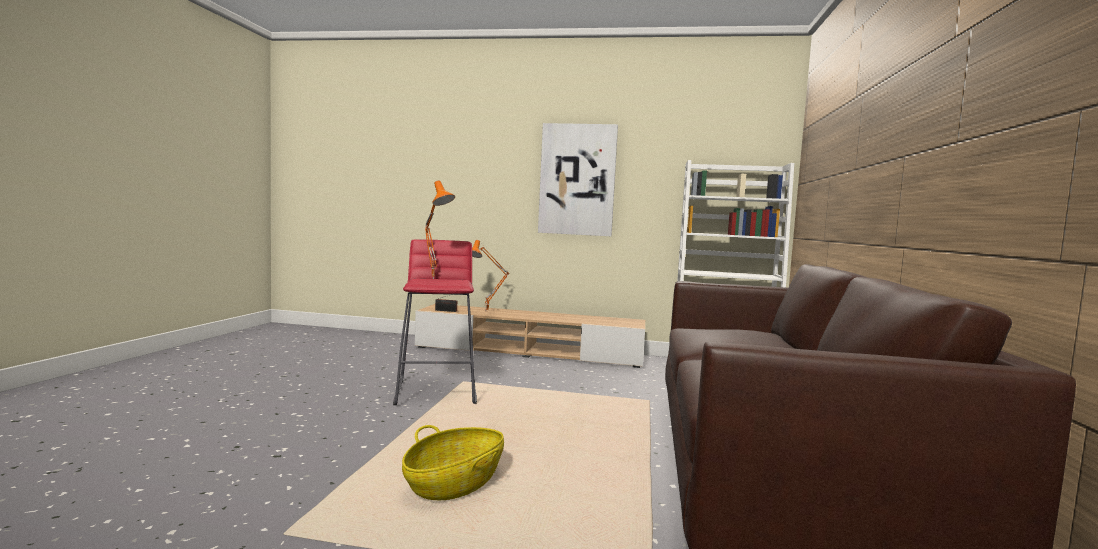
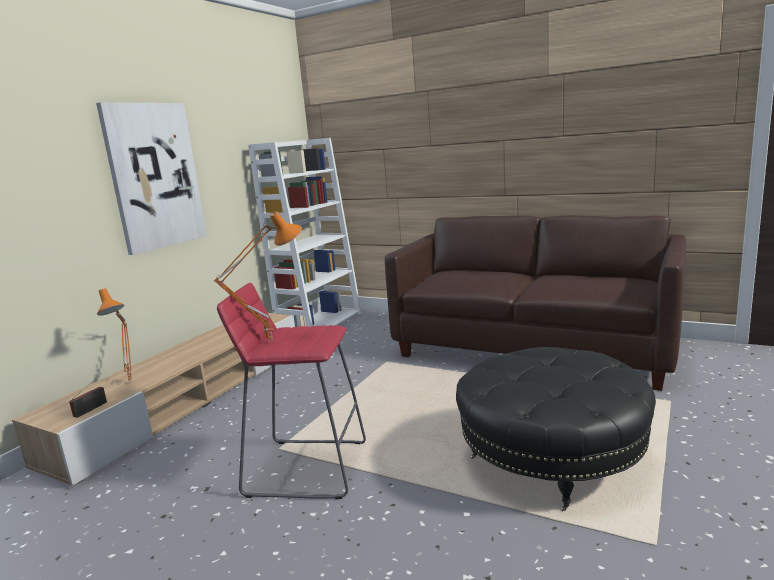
camera: 70 degrees left, 10 degrees up
(454, 484) = (551, 458): basket -> black ottoman

